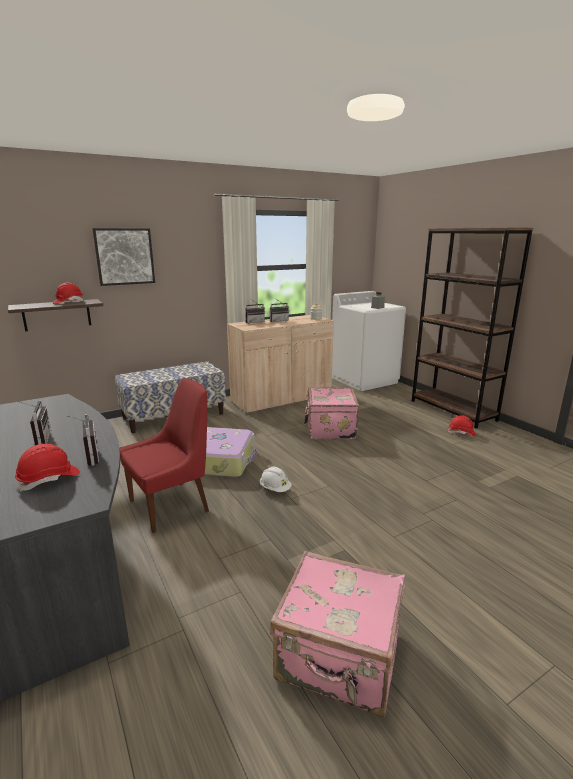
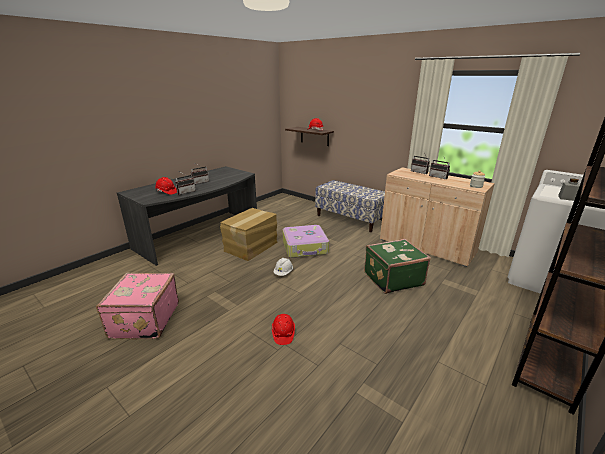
camera: 70 degrees right, 5 degrees up
(124, 256) = (351, 105): picture -> none
(172, 505) = (251, 247): red chair -> cardboard box
(329, 429) = (392, 278): pink suitcase -> green suitcase
(462, 433) = (479, 370): red hard hat -> red hard hat (283, 334)

